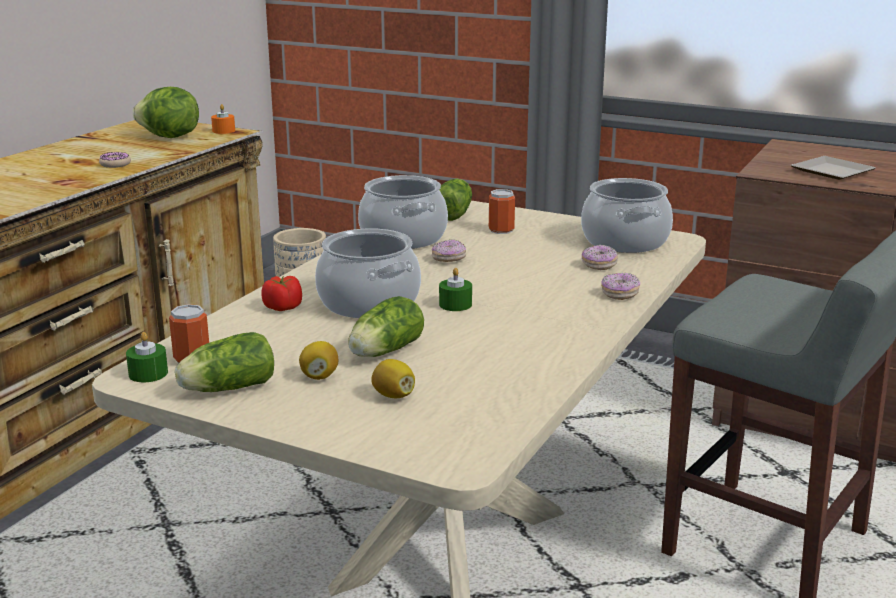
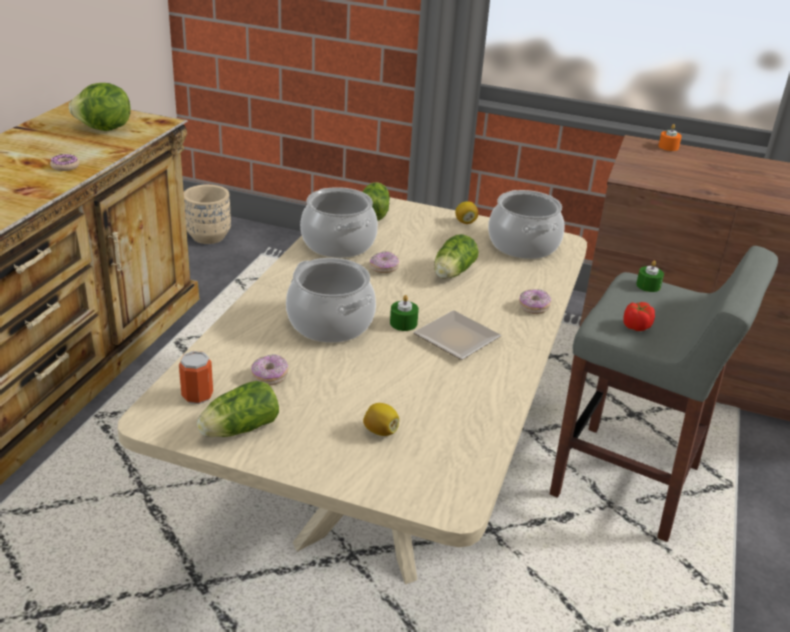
camera: 10 degrees left, 10 degrees up
(148, 373) = (164, 414): green candle -> green candle (648, 285)
(223, 131) = (151, 120): orange candle -> orange candle (668, 147)
(282, 307) = (258, 330): tomato -> tomato (636, 326)
(319, 376) = (312, 411): lemon -> lemon (465, 222)
(383, 352) = (358, 381): lettuce -> lettuce (452, 273)
(501, 230) = (418, 232): can -> none
(599, 265) = (509, 274): donut -> donut (270, 377)
(835, 172) = (684, 177): plate -> plate (460, 339)

